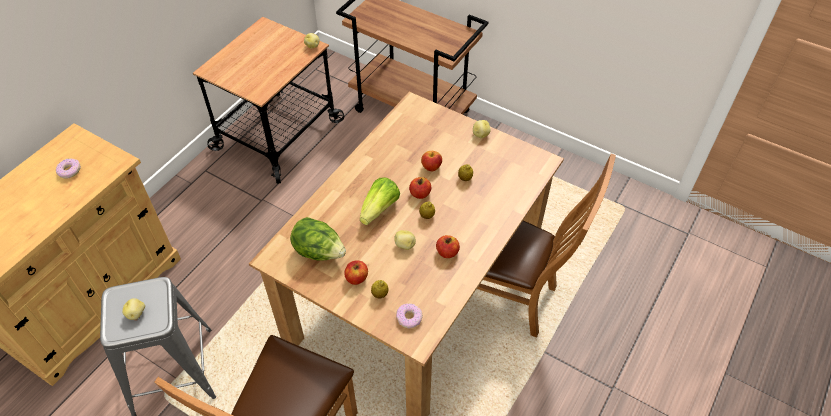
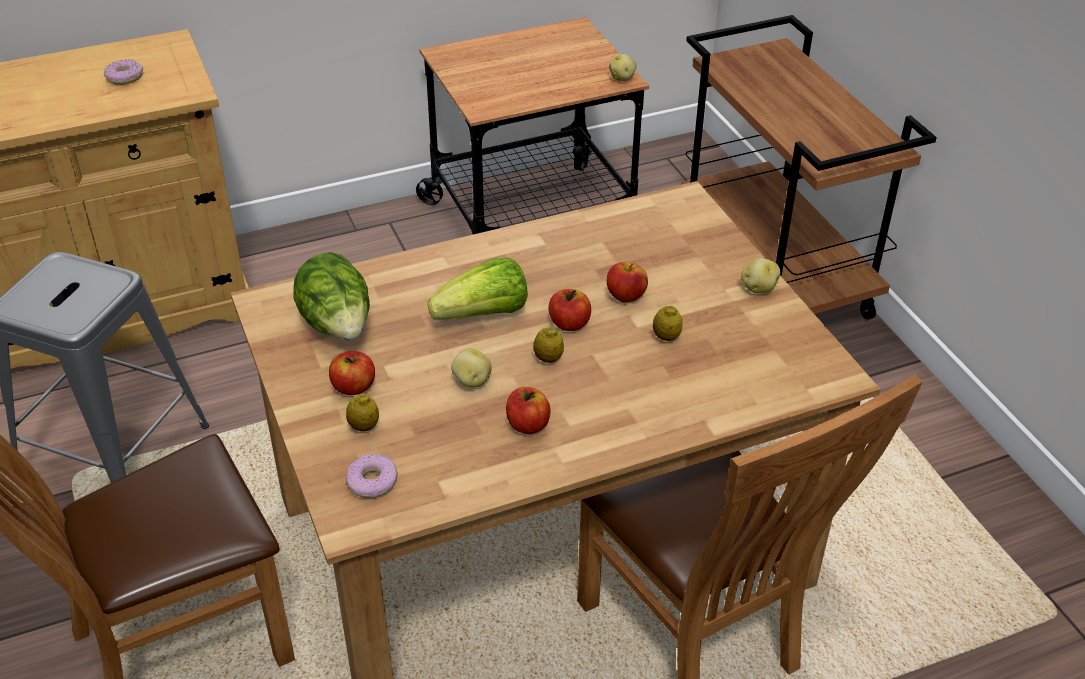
camera: 35 degrees right, 10 degrees down
(136, 313) = (60, 298): potato -> none

